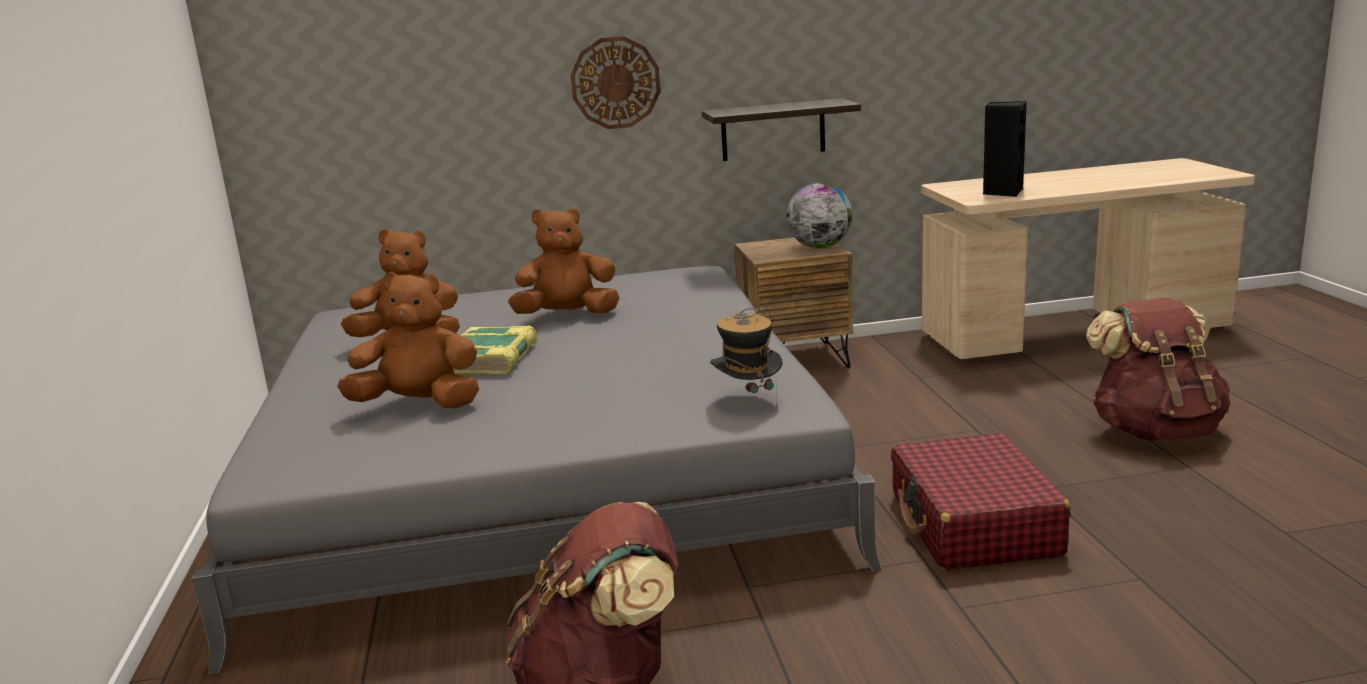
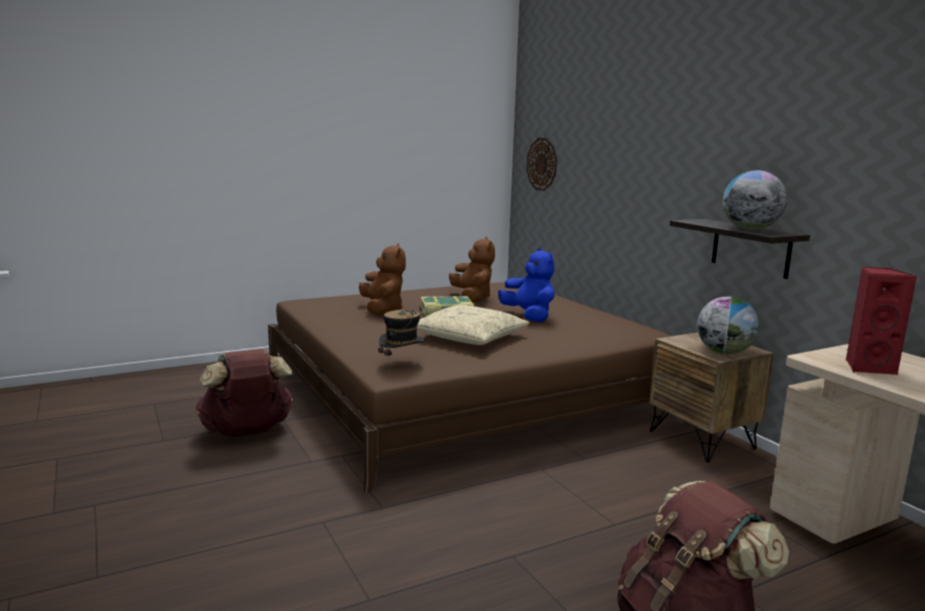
camera: 70 degrees right, 5 degrees down
(543, 470) = (462, 389): grey bed -> brown bed
(567, 315) = (529, 316): brown plush toy -> blue plush toy
(615, 83) = (660, 186): wall clock -> wall clock (542, 164)
(638, 356) = (469, 337): none -> beige pillow
(803, 105) = (750, 229): none -> globe
(973, 524) = (438, 525): red suitcase -> none
(1003, 192) = (868, 367): black speaker -> red speaker

